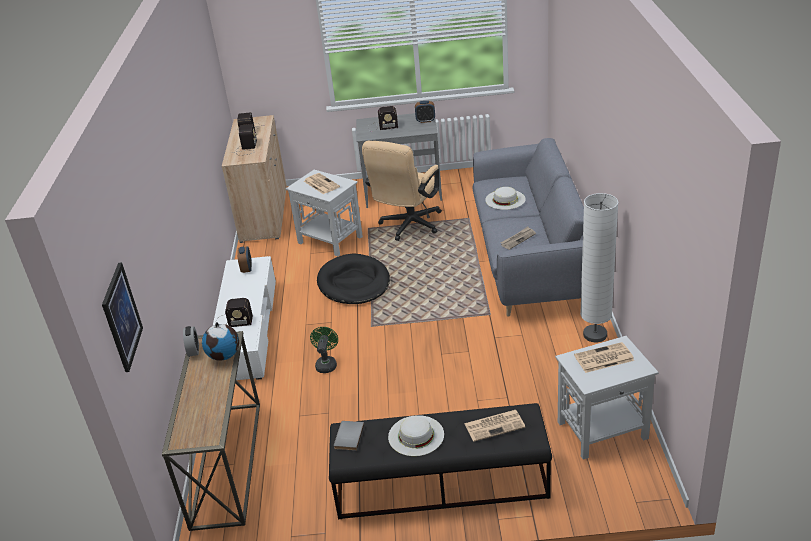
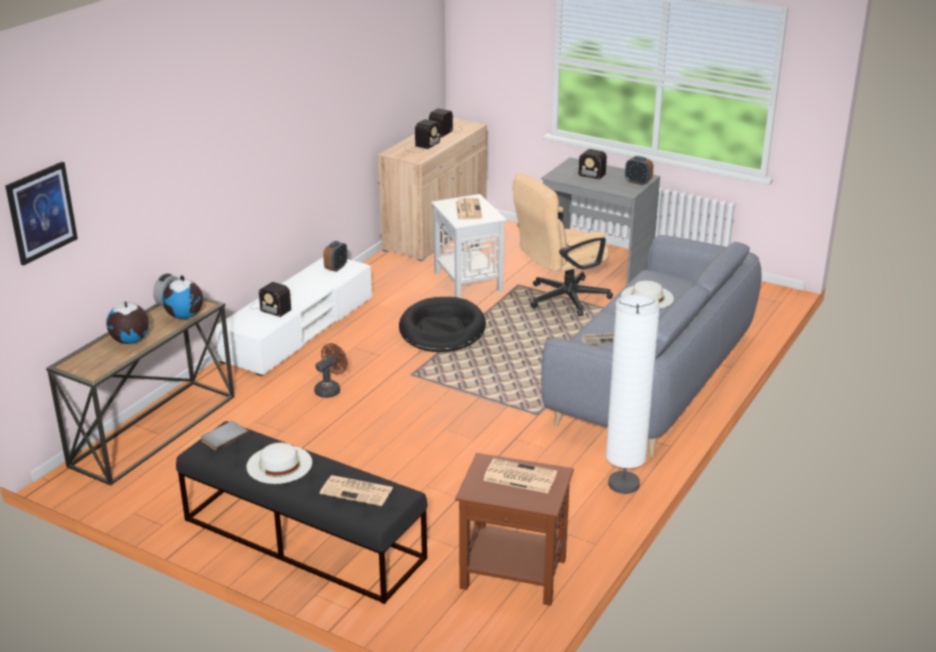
camera: 30 degrees right, 5 degrees down
(205, 397) = (130, 341): none -> globe
(326, 364) = (330, 389): green fan -> brown fan
(603, 430) = (514, 574): white side table -> brown side table

